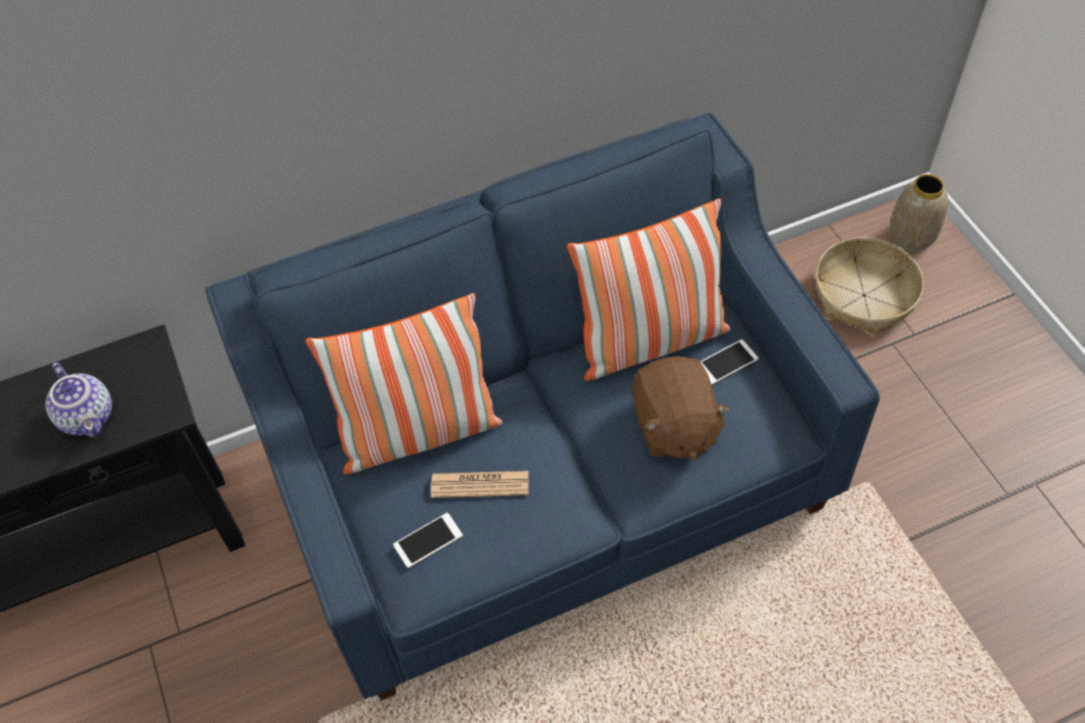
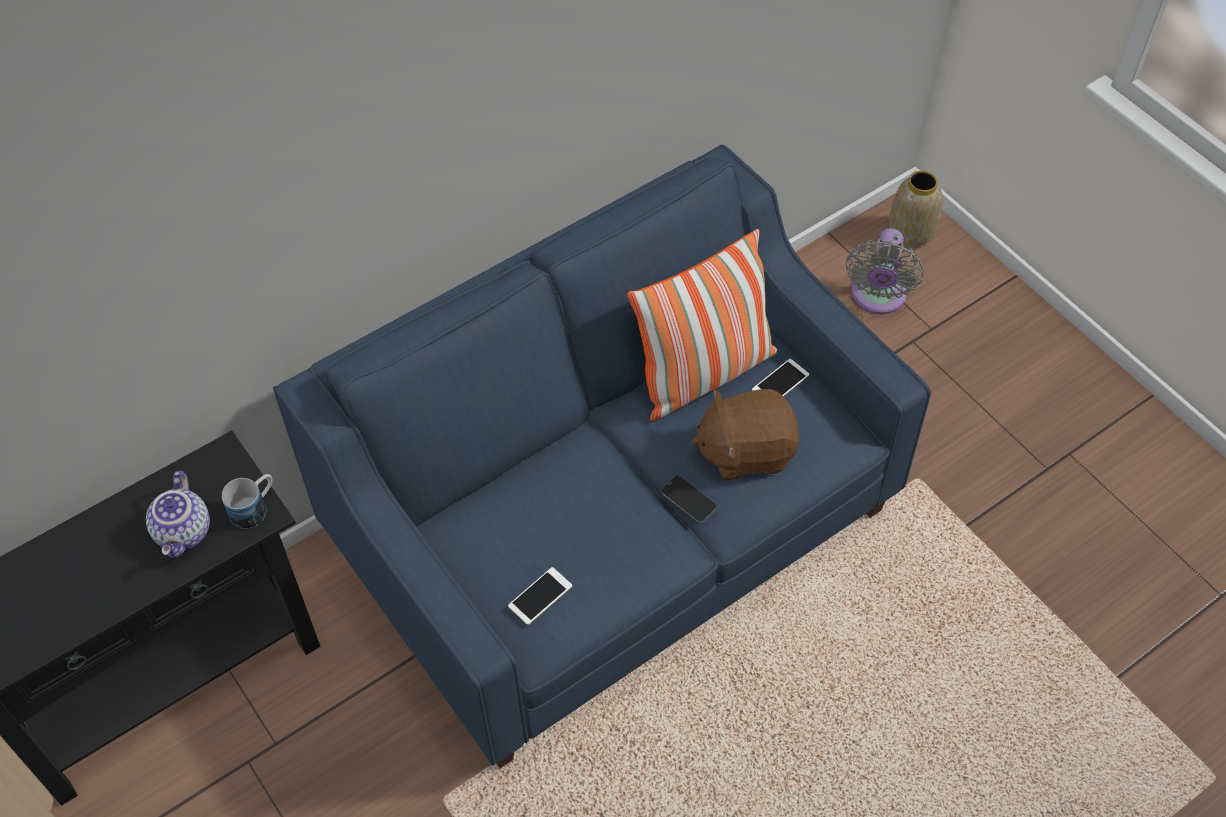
camera: 15 degrees left, 0 degrees up
(89, 416) = (185, 532): teapot -> teapot turned 45 degrees clockwise
(161, 403) = (255, 507): none -> mug
(419, 433) = (502, 497): pillow -> none
(480, 485) = (576, 536): newspaper -> none
(603, 467) = (688, 500): none -> phone
(673, 426) = (745, 451): brown plush toy -> brown plush toy turned 105 degrees clockwise
(864, 295) = (877, 298): basket -> grey fan

